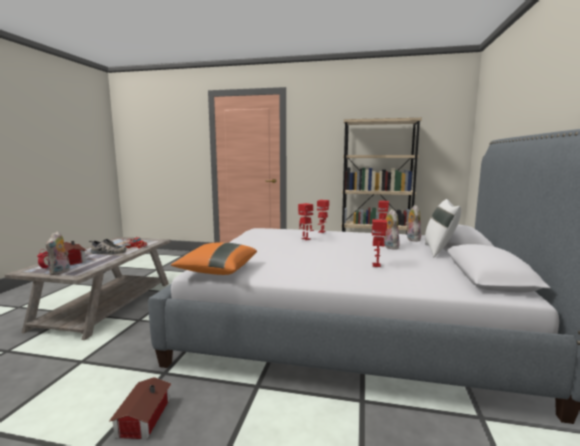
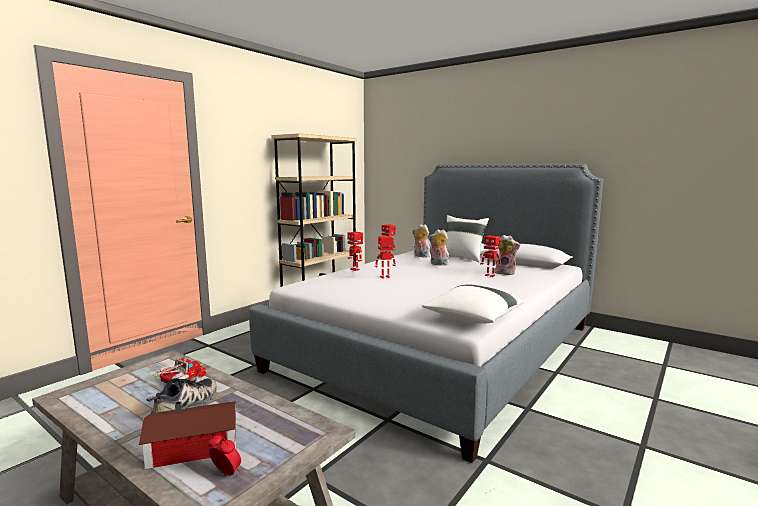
camera: 65 degrees left, 0 degrees up
(60, 272) = (282, 452): plush toy -> plush toy (505, 273)
(141, 418) = (571, 480): toy house -> none
(217, 270) = (472, 319): orange pillow -> white pillow

